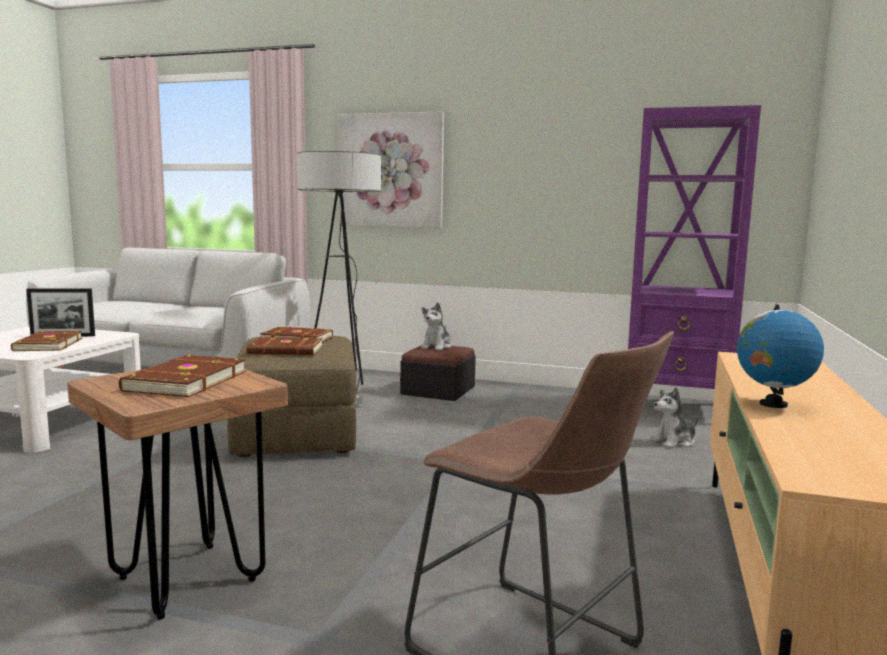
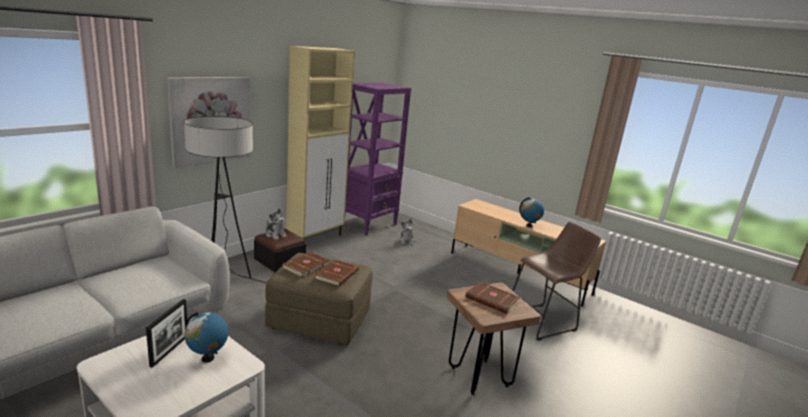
camera: 70 degrees left, 10 degrees up
(47, 345) = (207, 358): brown book -> globe
(545, 392) = (316, 238): none -> beige cabinet

